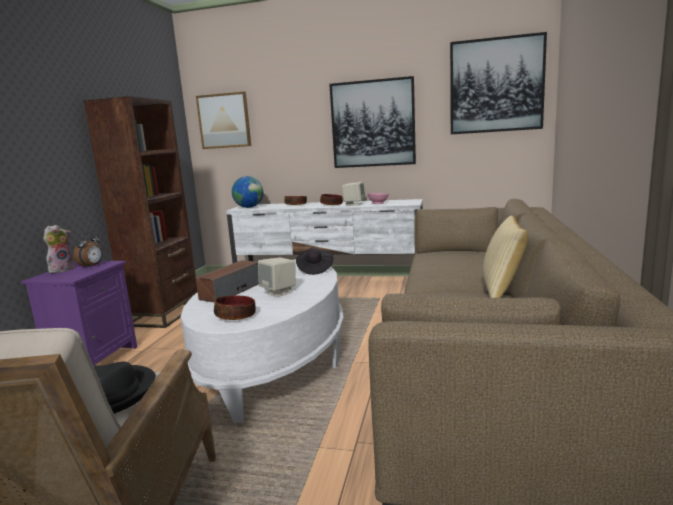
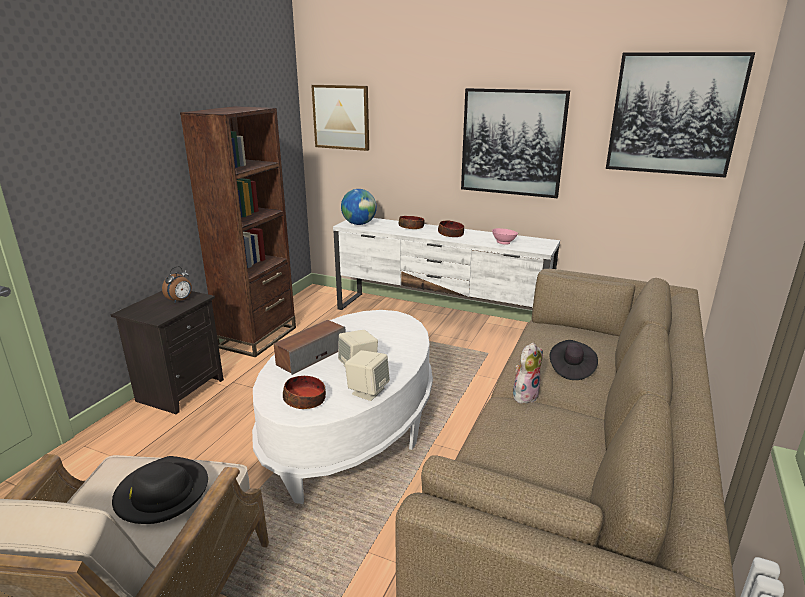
camera: 10 degrees right, 10 degrees up
(62, 270) = (151, 301): plush toy -> plush toy (524, 395)
(94, 359) = (180, 389): purple nightstand -> black nightstand
(314, 269) = (407, 334): black hat -> black hat (571, 369)
(354, 204) = (476, 239): beige speaker -> beige speaker (368, 391)
(503, 292) = (599, 416): pillow -> none

